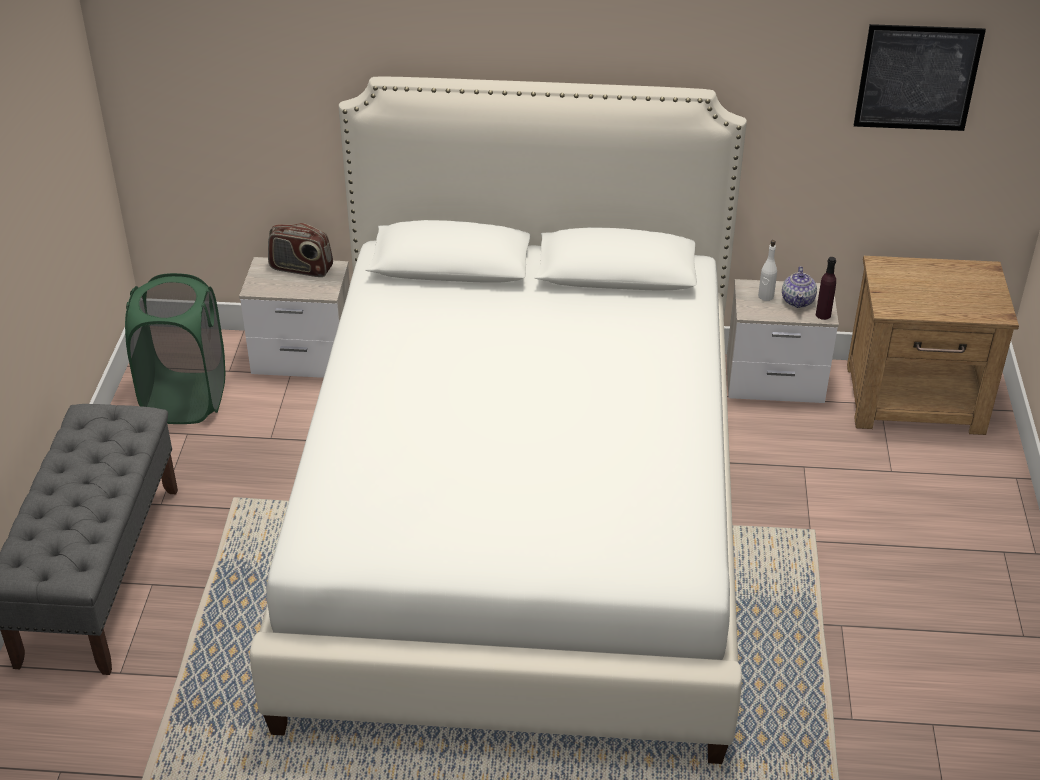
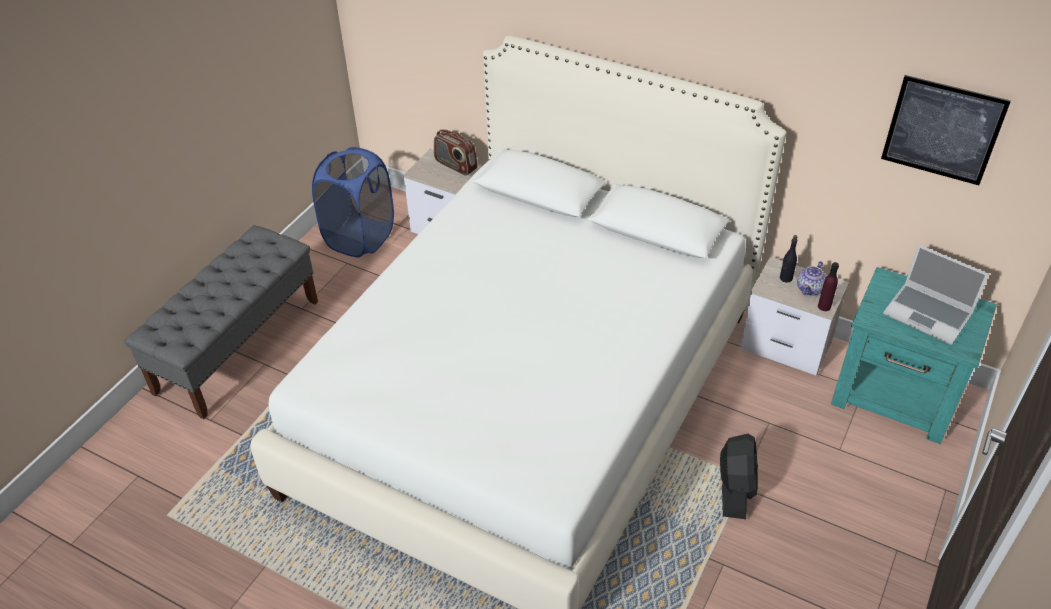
camera: 25 degrees right, 5 degrees up
(186, 399) = (360, 238): green laundry basket -> blue laundry basket
(765, 296) = (785, 278): white bottle -> black bottle
(808, 545) = (735, 489): none -> black fan
(916, 400) = (896, 396): brown nightstand -> turquoise nightstand
(943, 289) = (929, 314): none -> laptop

